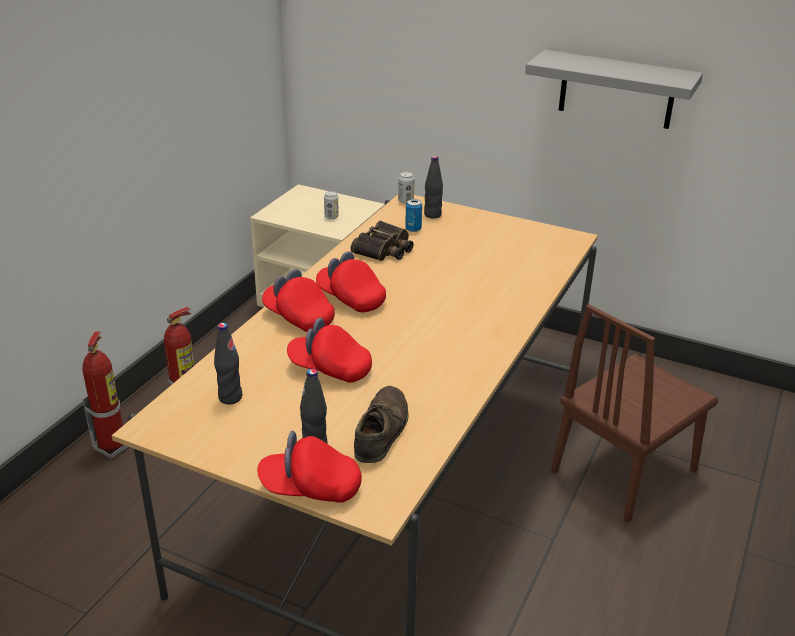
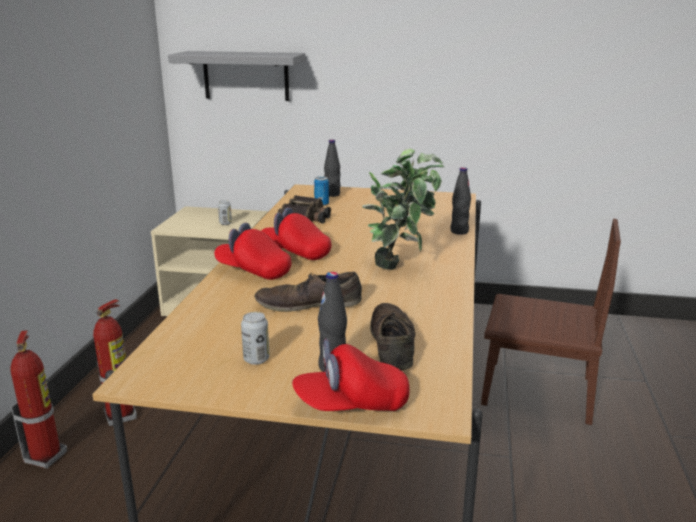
camera: 15 degrees left, 10 degrees down
(230, 397) = (217, 340): black bottle -> black bottle (459, 231)
(330, 369) = (308, 304): red cap -> brown shoe
(406, 201) = (303, 189): can -> can (256, 359)
(446, 335) = (401, 266): none -> potted plant
(616, 90) = (462, 83): grey shelf -> grey shelf (246, 76)
(624, 470) = (537, 391): brown chair -> brown chair turned 105 degrees counterclockwise

